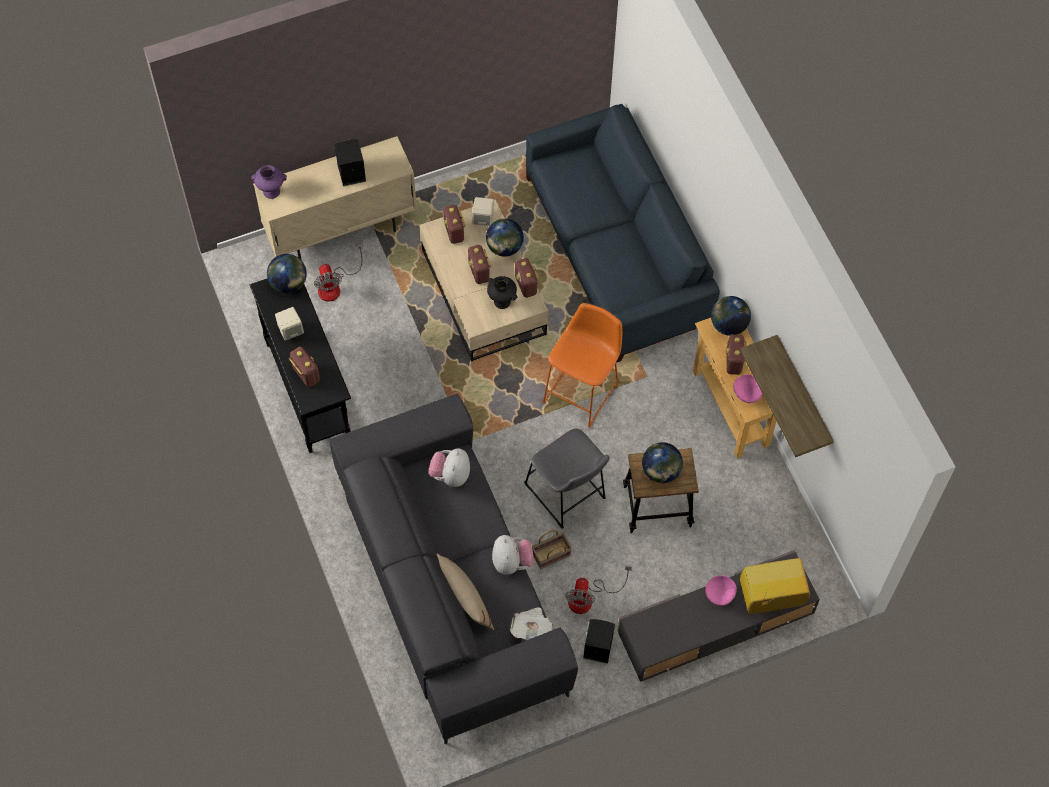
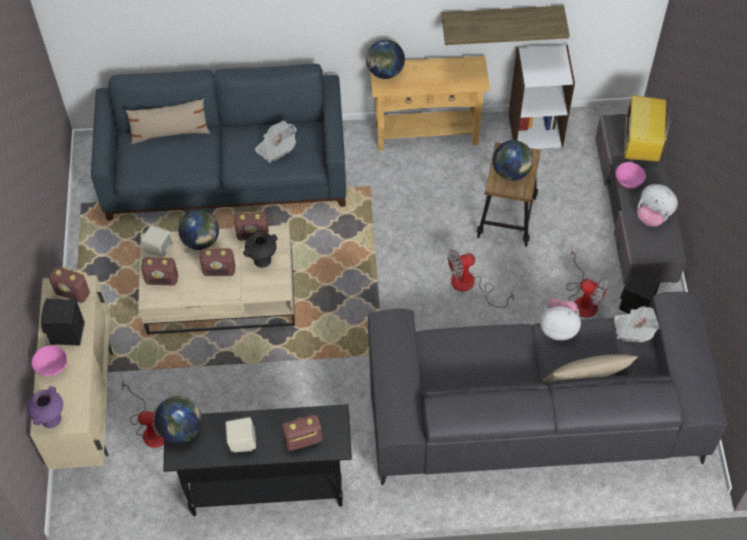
camera: 70 degrees left, 5 degrees down
(450, 475) = (446, 354): plush toy -> plush toy (653, 216)
(550, 556) = (530, 317): basket -> none
(567, 495) = (470, 286): grey stool -> fan
(583, 389) = (363, 240): orange stool -> none
(607, 181) = (170, 133): none -> beige pillow
(622, 271) = (276, 148): none -> newspaper
(733, 362) = (425, 79): radio -> radio (73, 293)
(747, 394) = (461, 79): pink bowl -> pink bowl (52, 366)
(778, 506) = (535, 129): none -> white bookcase

